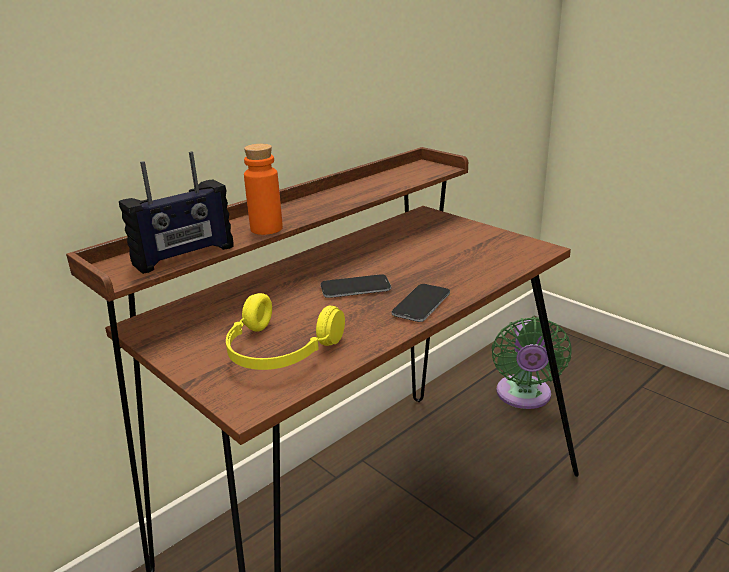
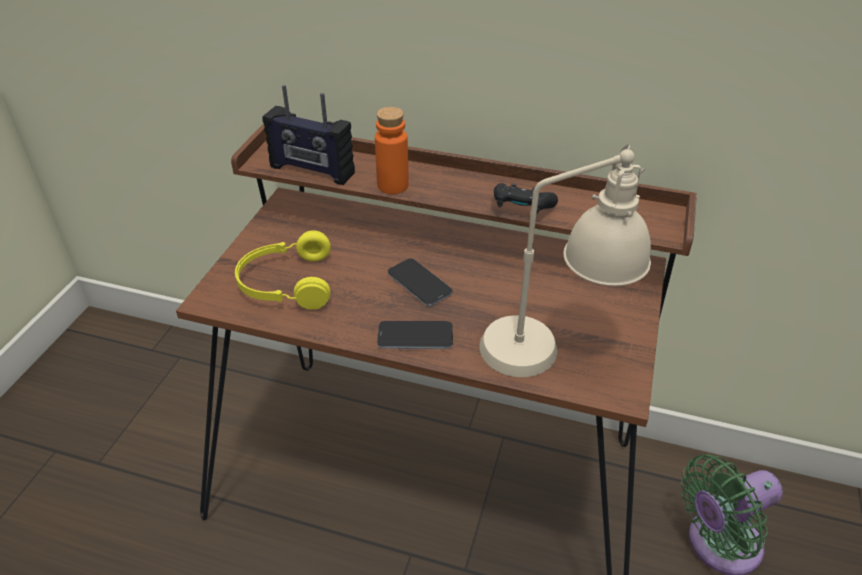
camera: 60 degrees right, 15 degrees up
(366, 196) = (521, 209): none -> black game controller
(483, 258) = (553, 350): none -> beige table lamp

